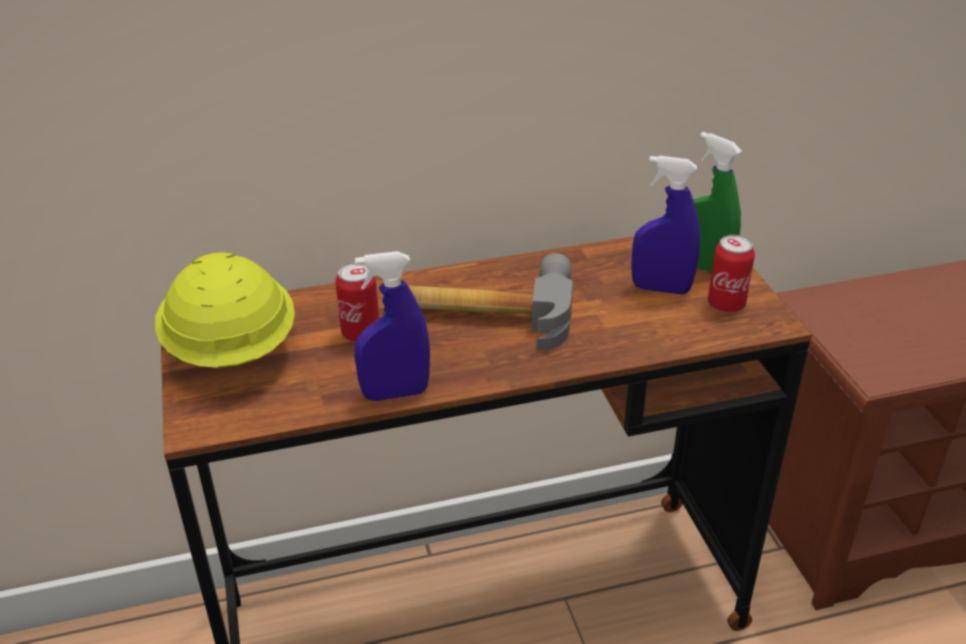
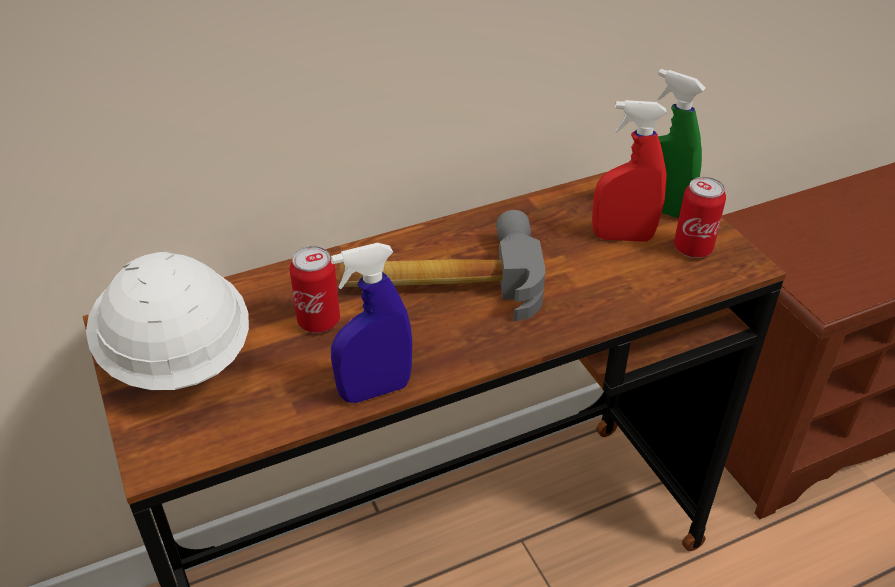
camera: 10 degrees left, 5 degrees up
(231, 350) = (176, 358): yellow hard hat -> white hard hat
(661, 289) = (622, 237): blue spray bottle -> red spray bottle

